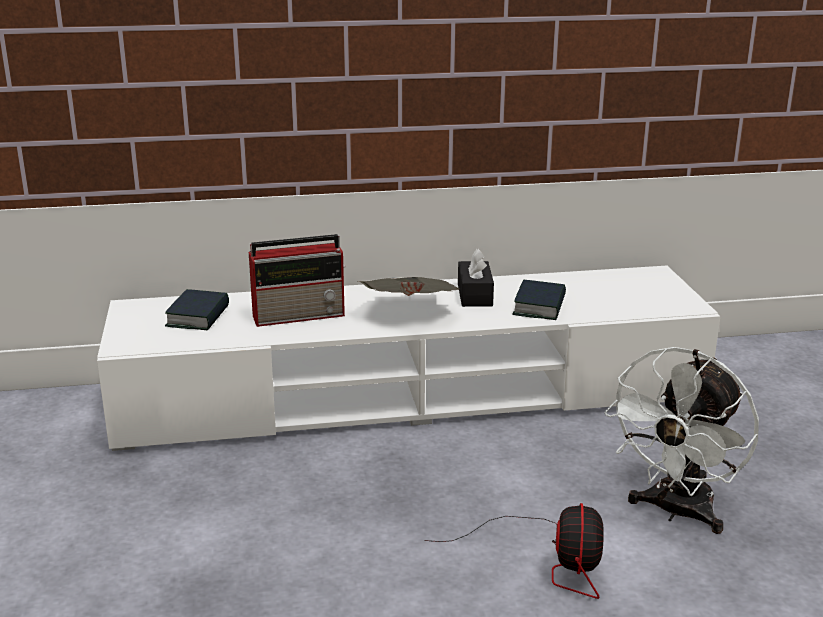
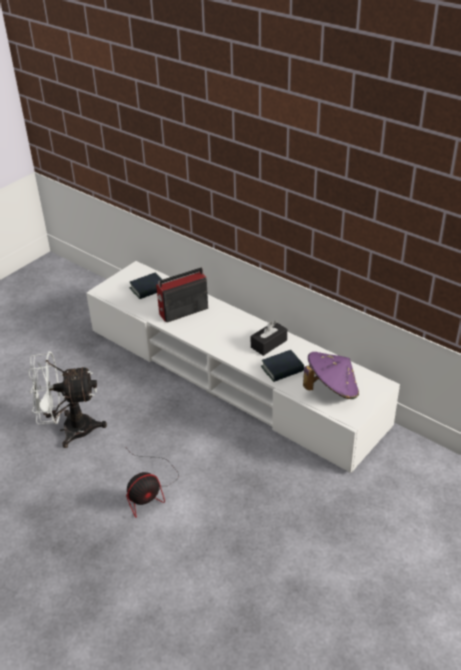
camera: 50 degrees right, 15 degrees up
(300, 315) = (182, 311): radio -> radio turned 120 degrees clockwise
(409, 311) = (225, 336): newspaper -> none
(624, 297) = (331, 390): none -> purple hat
(676, 512) = (229, 511): white fan -> white fan (69, 429)

